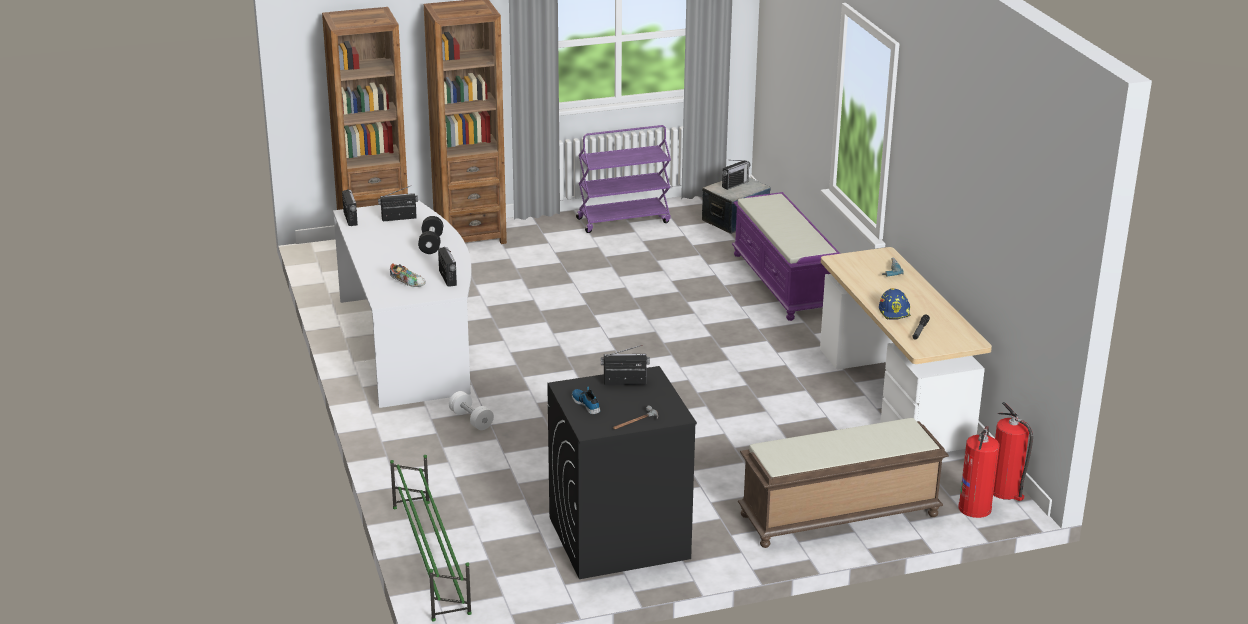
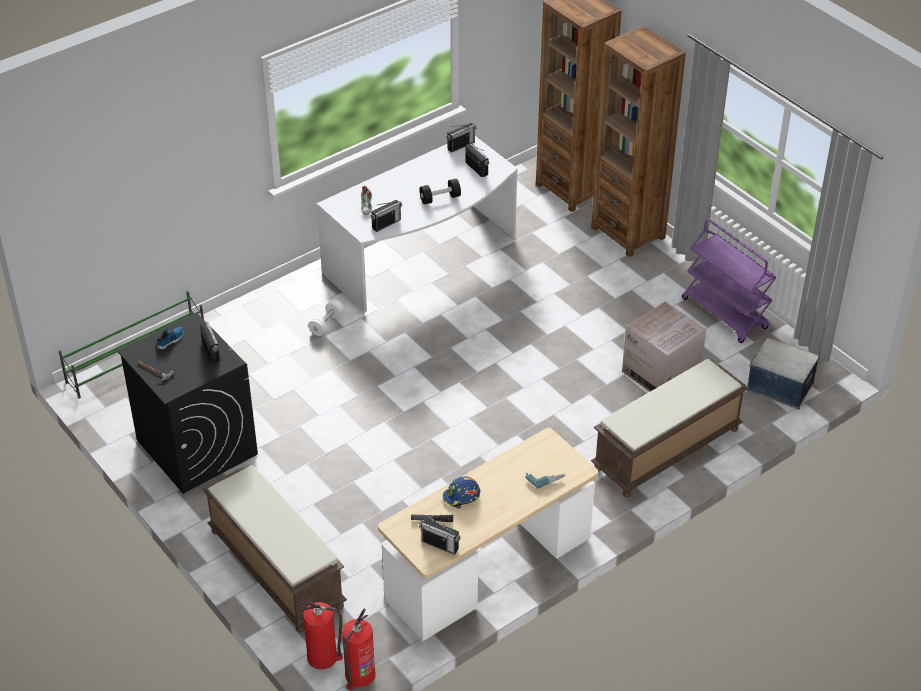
camera: 70 degrees right, 15 degrees up
(681, 264) = (661, 373): none -> cardboard box
(735, 184) = (789, 357): radio -> radio (440, 545)
(784, 283) = (666, 450): purple bench -> brown bench

